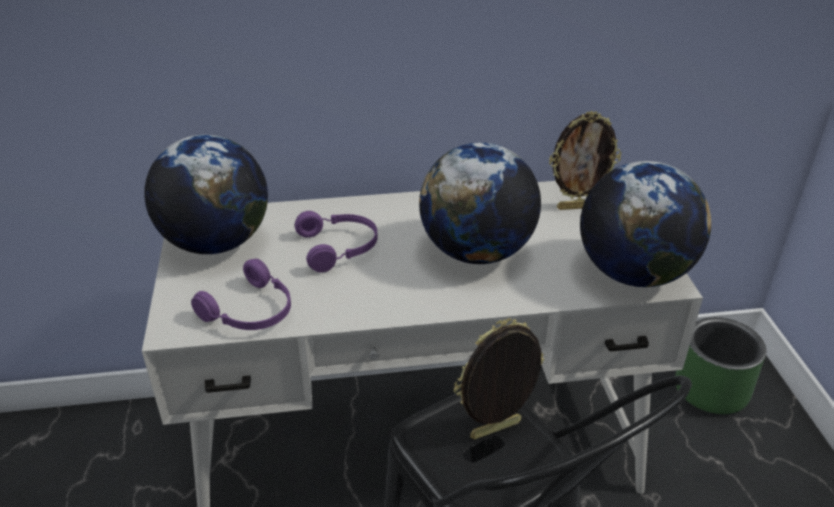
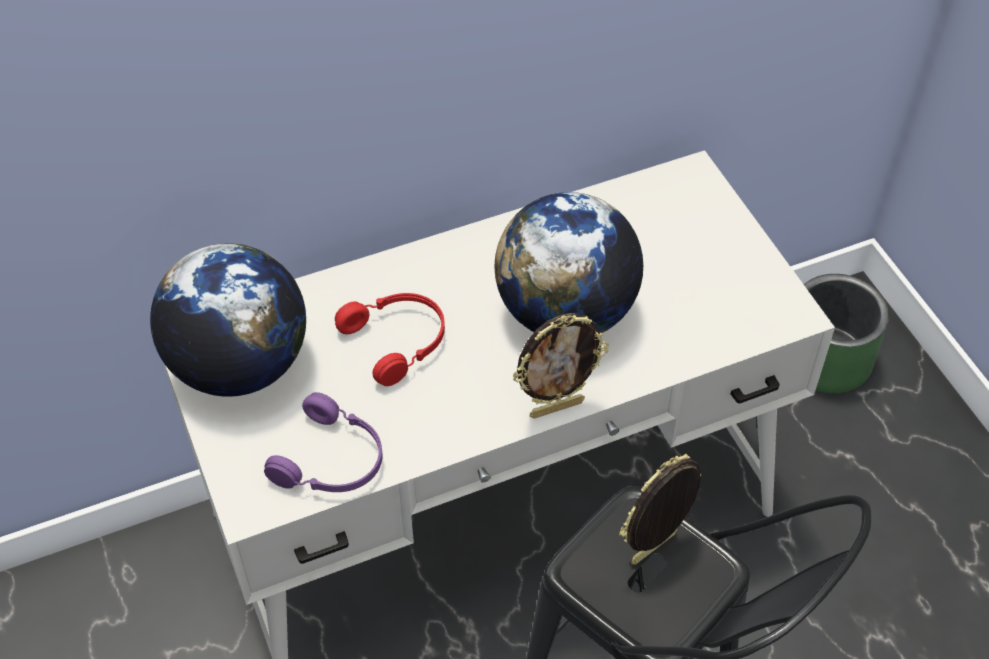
camera: 15 degrees left, 15 degrees up
(339, 248) = (398, 341): purple headphones -> red headphones
(577, 207) = (664, 215): picture frame -> picture frame (556, 407)
(633, 273) = (752, 308): globe -> none

